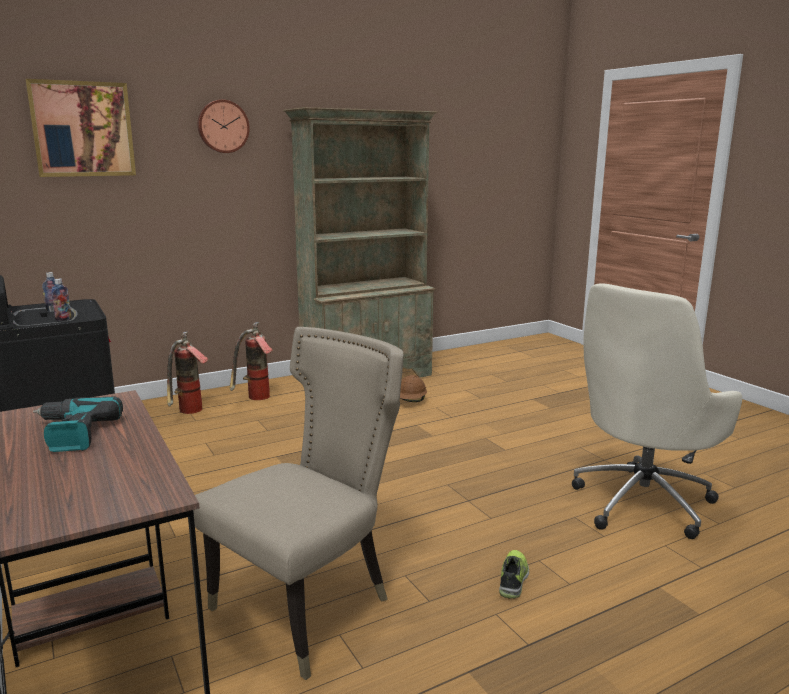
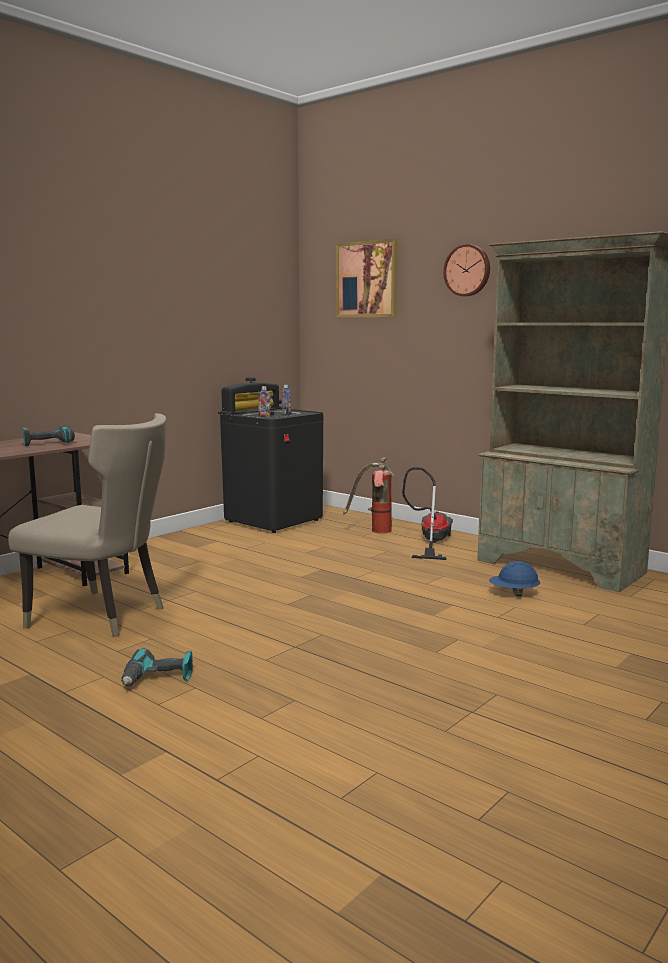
camera: 70 degrees right, 5 degrees down
(255, 399) = (430, 542): fire extinguisher -> vacuum cleaner
(410, 402) = (513, 594): brown hard hat -> blue hard hat
(513, 579) = (158, 679): shoe -> power drill
(641, 504) = (357, 739): beige office chair -> none

